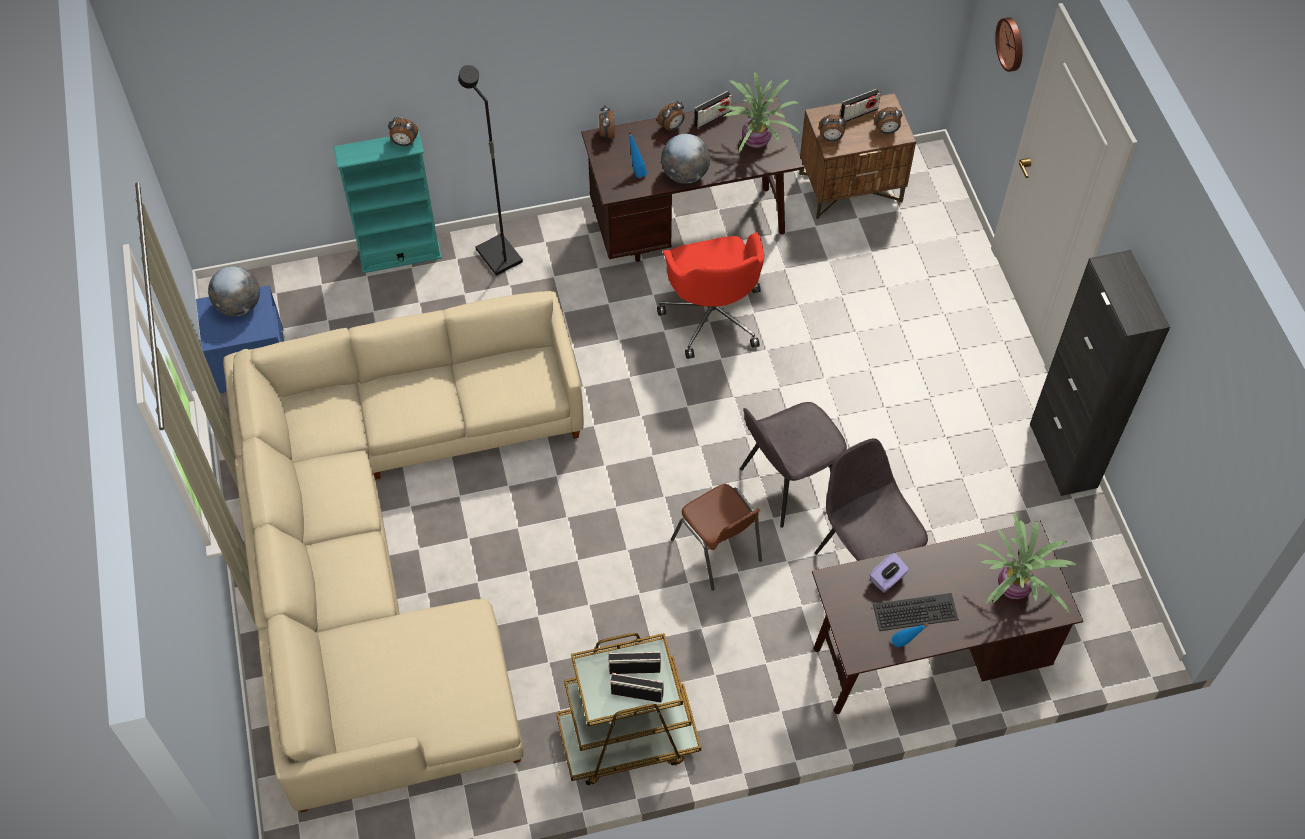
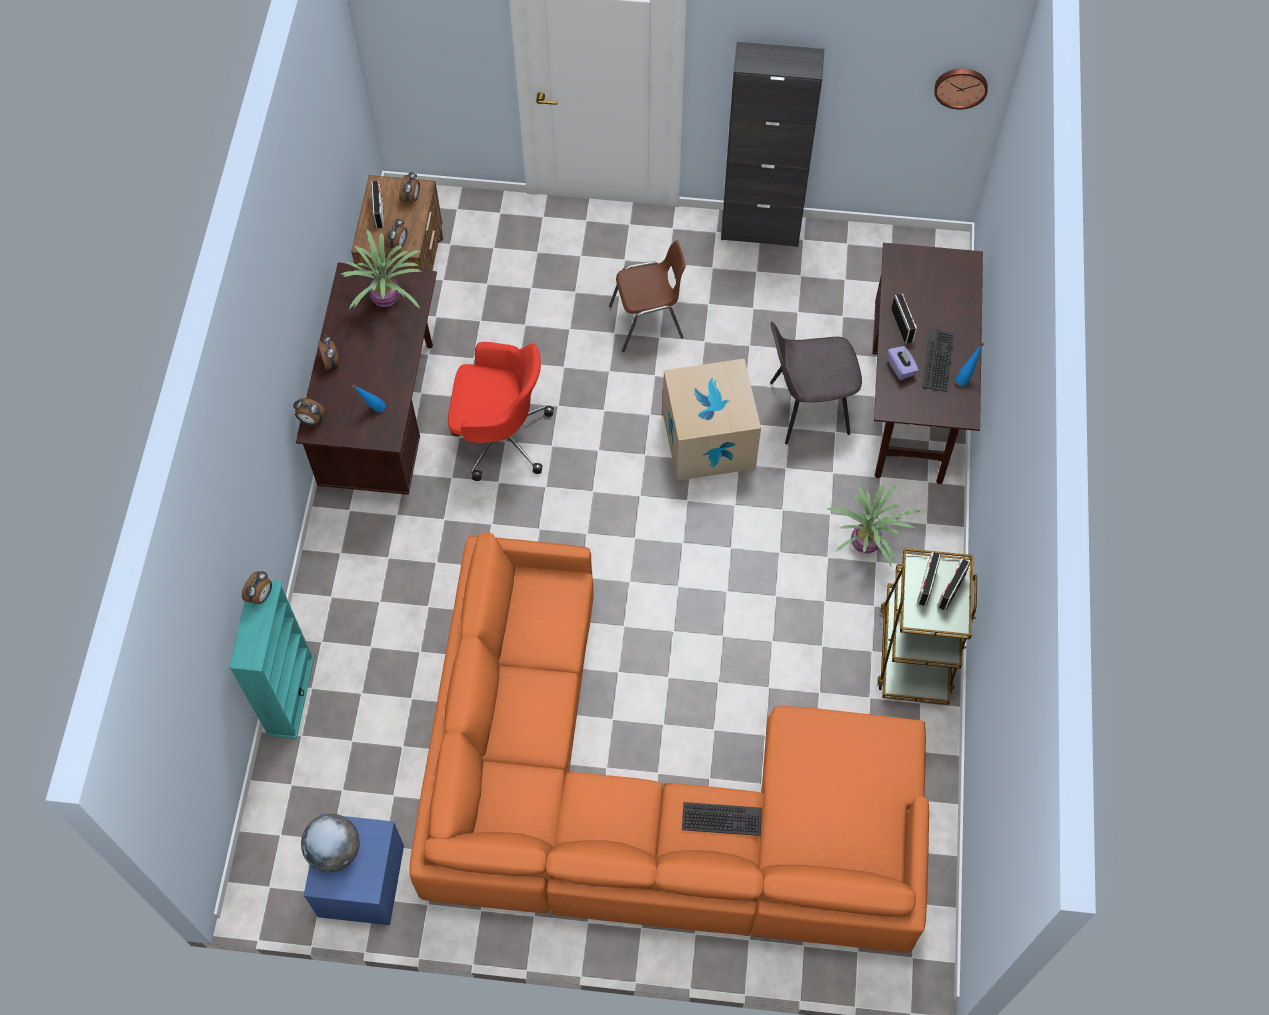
camera: 70 degrees left, 5 degrees up
(352, 583) = (721, 820): none -> keyboard
(389, 549) = (648, 800): beige sofa -> orange sofa
(497, 256) = (337, 601): black floor lamp -> none
(685, 175) = (398, 370): globe -> none
(712, 118) = (338, 324): radio -> radio (902, 325)
(718, 552) = (756, 518): brown chair -> brown chair (648, 322)
(787, 484) = (708, 440): grey chair -> cardboard box
(1011, 44) = (450, 36): wall clock -> wall clock (961, 86)
(1014, 589) = (940, 285): potted plant -> potted plant (866, 544)

